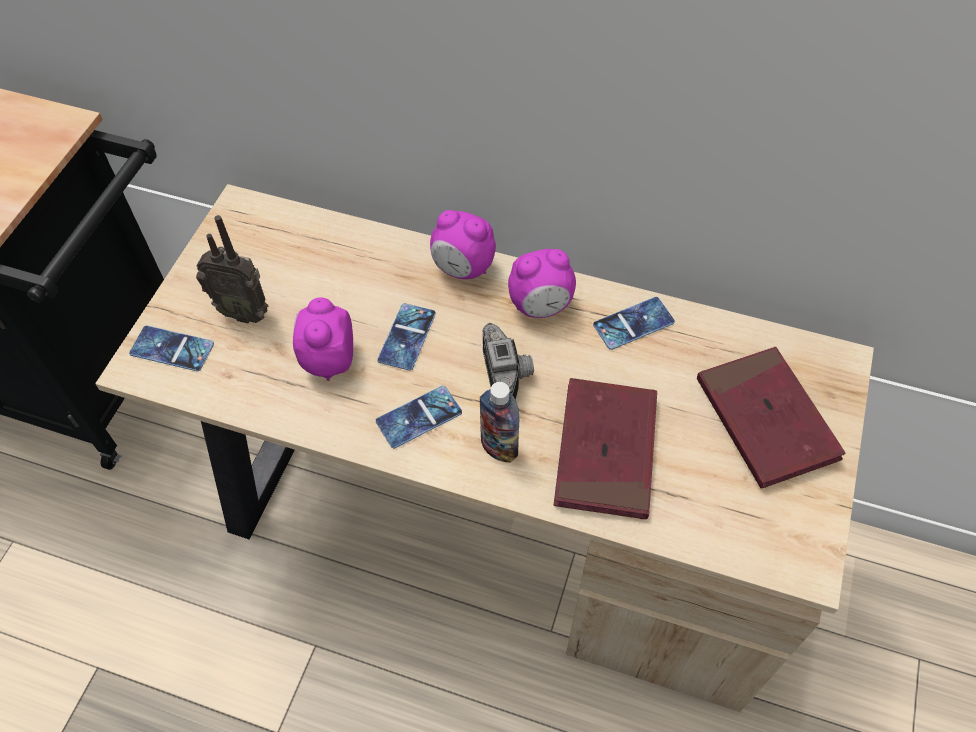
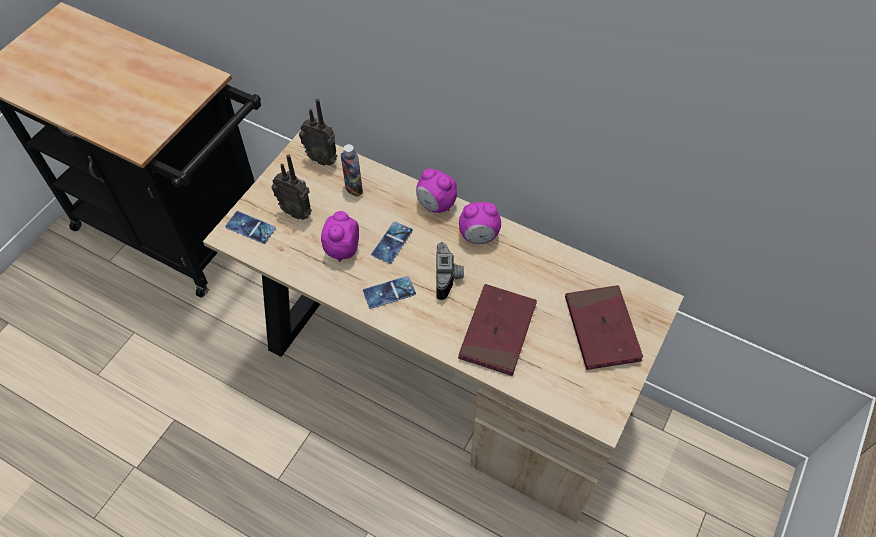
camera: 10 degrees right, 0 degrees up
(270, 224) = (322, 158): none -> radio
(499, 447) = (433, 318): bottle -> bottle (353, 188)
(633, 323) = (534, 256): phone -> none

